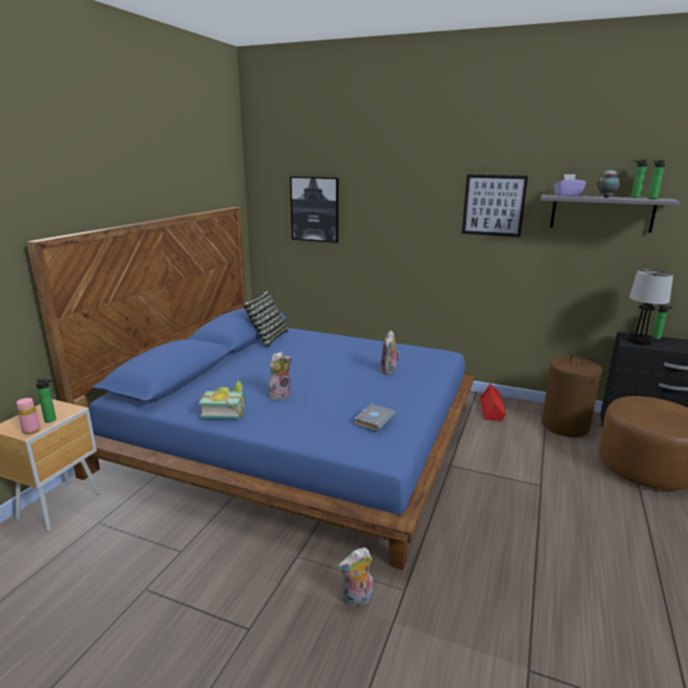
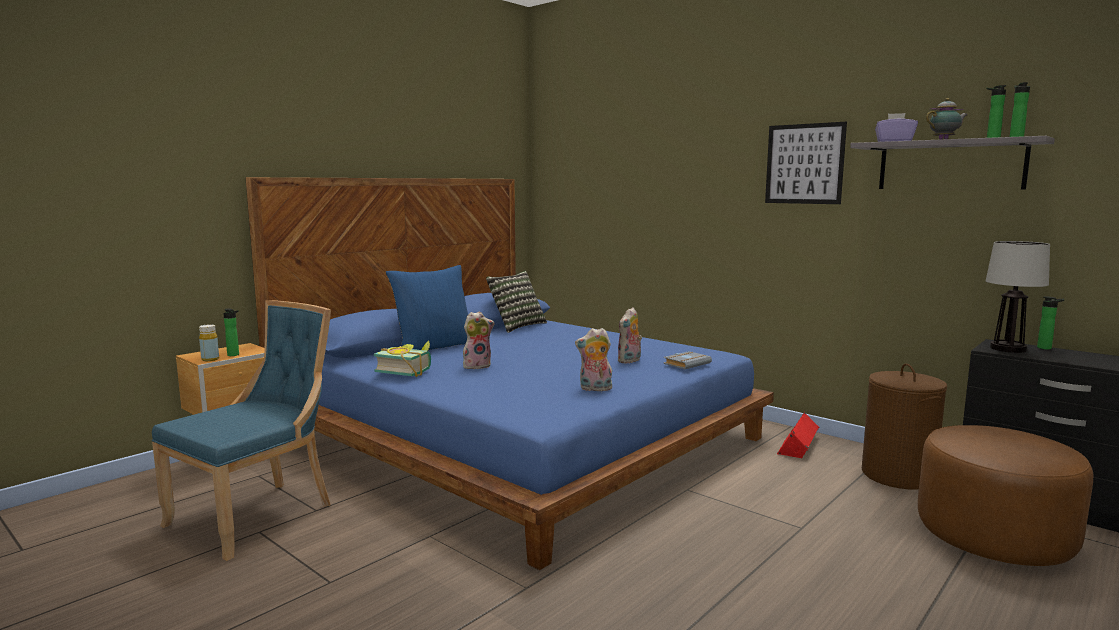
camera: 20 degrees right, 10 degrees down
(31, 430) = (210, 359): pink bottle -> yellow bottle
(131, 569) = (258, 515): none -> blue chair
(220, 374) = (434, 347): none -> blue pillow
(315, 209) = (599, 181): picture -> none
(357, 599) = (463, 584): plush toy -> plush toy (595, 389)
(373, 419) = (557, 392): grey book -> grey book (686, 363)

